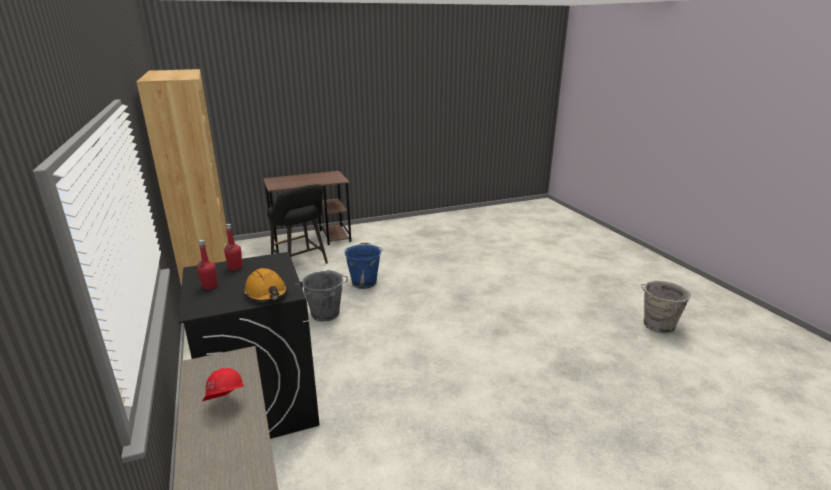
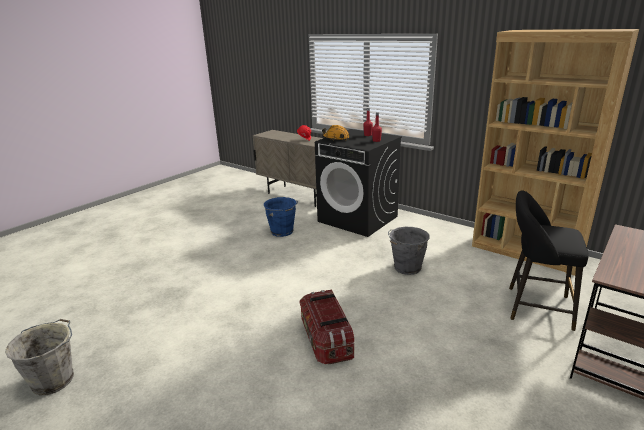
camera: 150 degrees right, 0 degrees up
(364, 282) = (428, 310): blue bucket -> blue bucket (282, 232)
(451, 289) = (326, 340): none -> storage box

